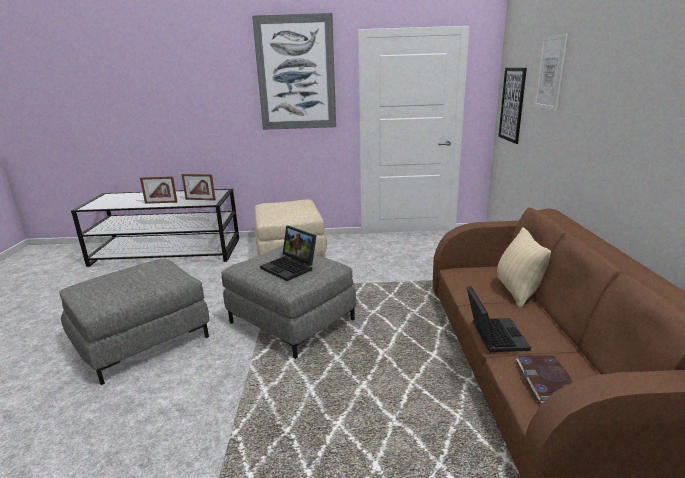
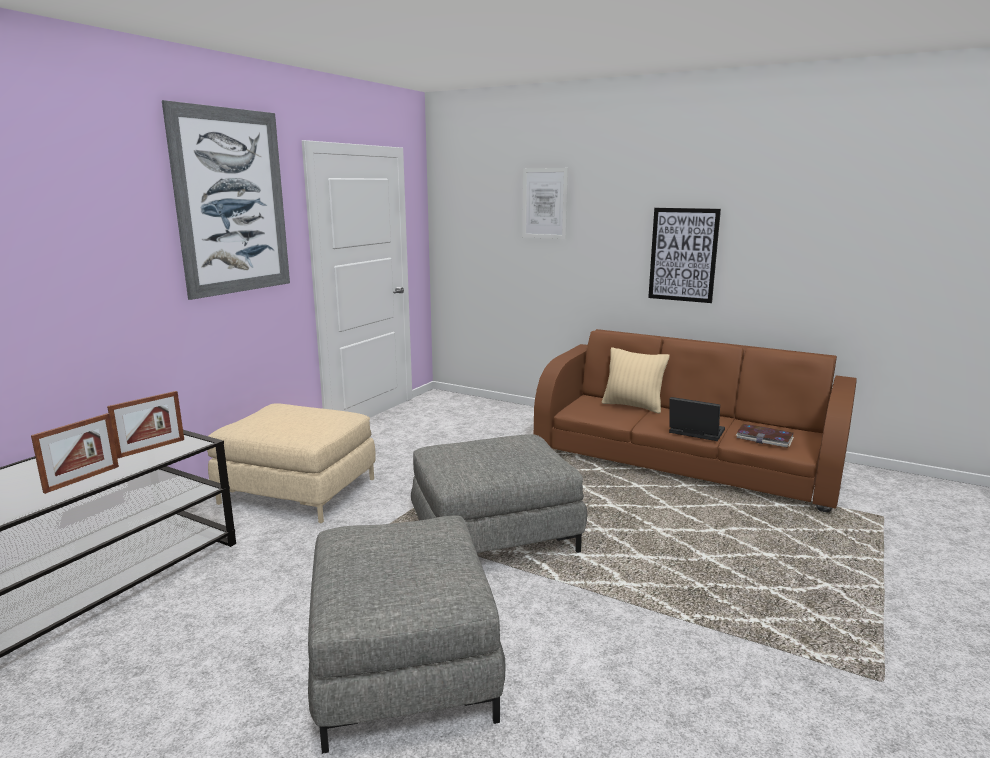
camera: 60 degrees left, 5 degrees down
(291, 267) = (510, 454): laptop -> none
(512, 104) = (471, 237): picture -> picture (683, 255)

